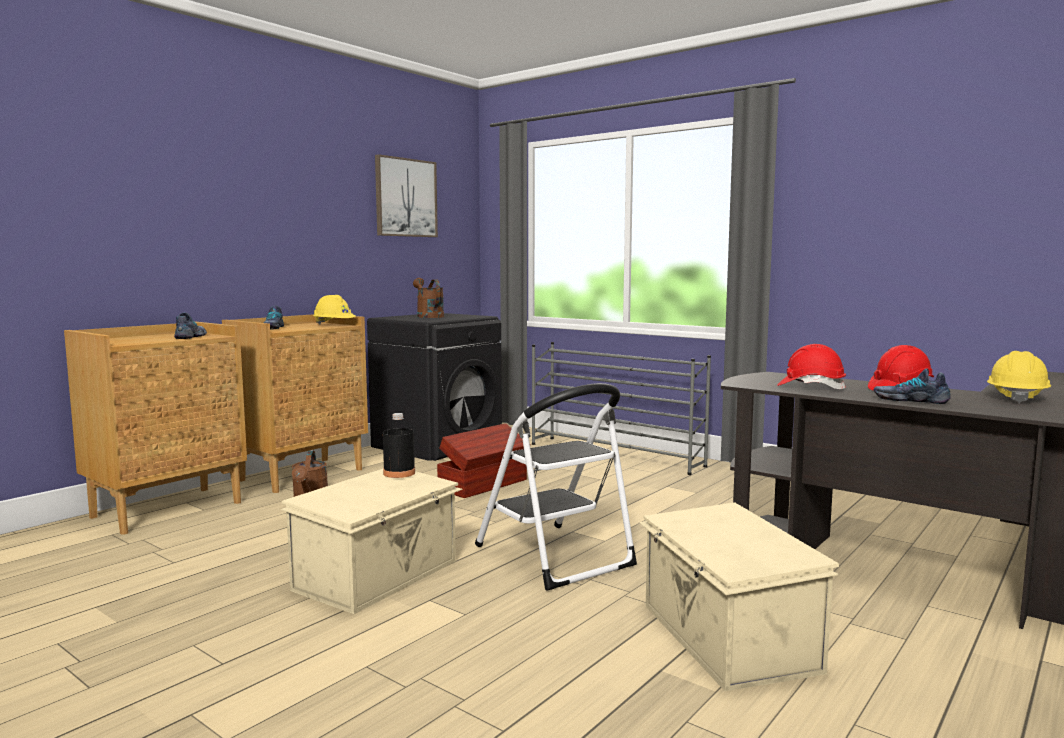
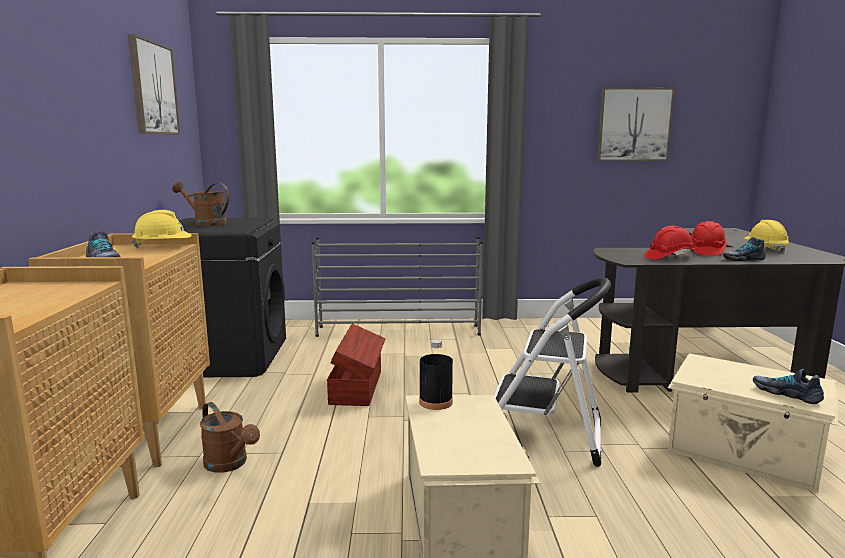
camera: 40 degrees left, 5 degrees up
(191, 336) = (57, 291): shoe -> shoe (786, 393)
(945, 212) = (634, 124): none -> picture

